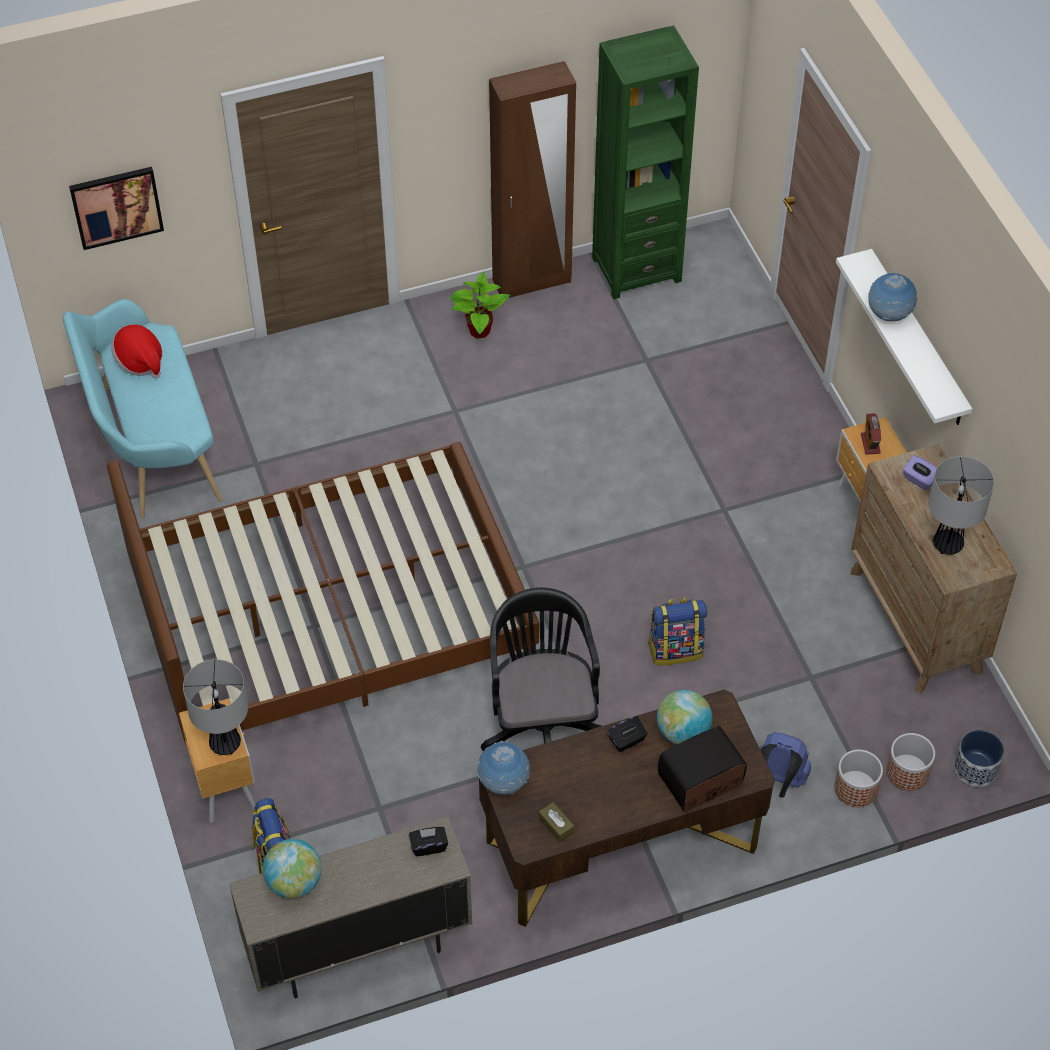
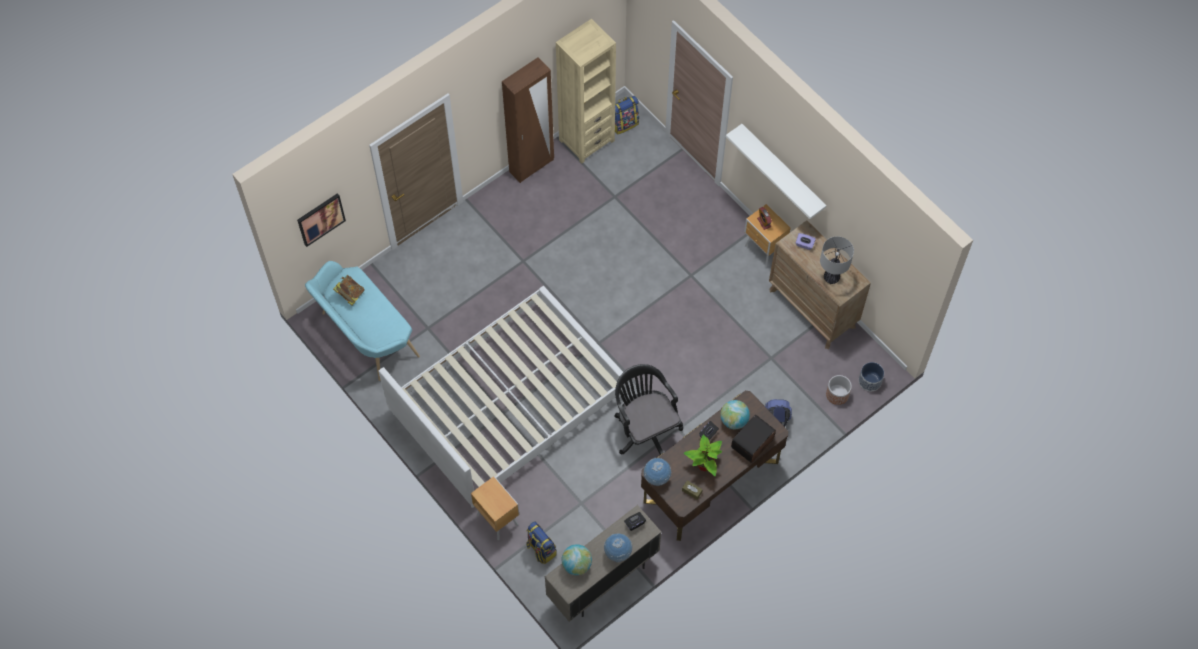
camera: 20 degrees left, 10 degrees up
(140, 361) = (350, 294): hat -> book
(225, 744) = (503, 502): table lamp -> none
(331, 613) = (508, 403): brown bed -> white bed
(478, 331) = (515, 207): potted plant -> potted plant (704, 465)
(636, 269) = (586, 140): green bookcase -> beige bookcase
(675, 649) = (696, 364): backpack -> backpack (624, 123)
(855, 788) = (815, 412): planter -> none
(889, 315) = (765, 162): globe -> globe (618, 553)

